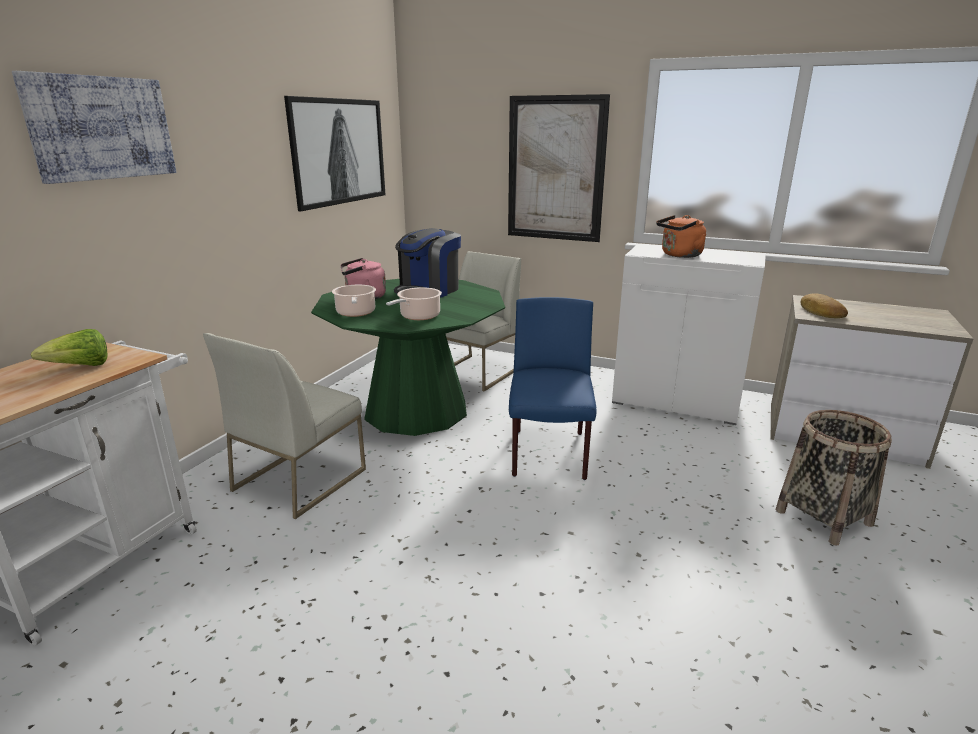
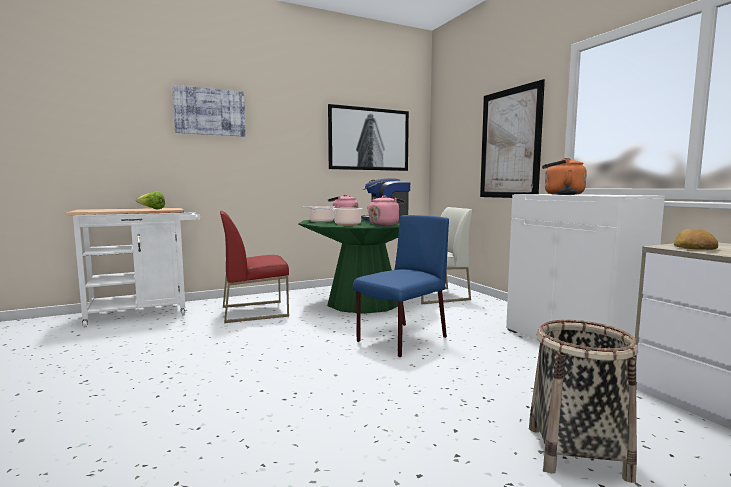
camera: 40 degrees right, 15 degrees down
(300, 479) = (255, 311): white chair -> red chair
(465, 306) = (385, 224): none -> pink kettle

